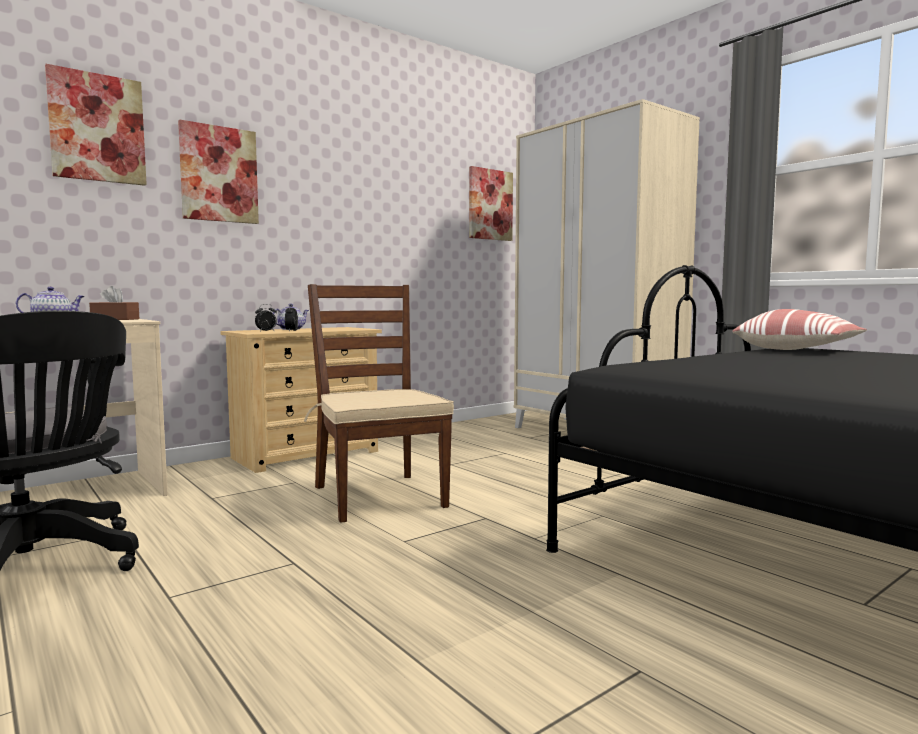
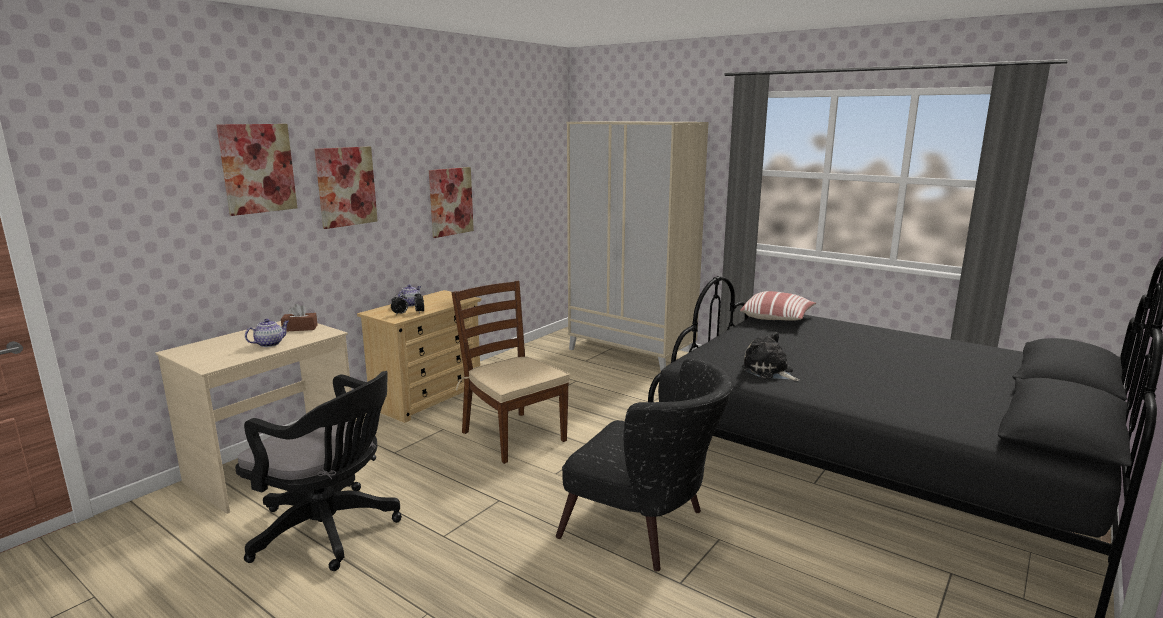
camera: 15 degrees left, 10 degrees up
(490, 204) = (539, 167): picture -> picture (450, 201)
(502, 634) = (646, 529): none -> black armchair
(762, 374) = (769, 371): none -> plush toy

